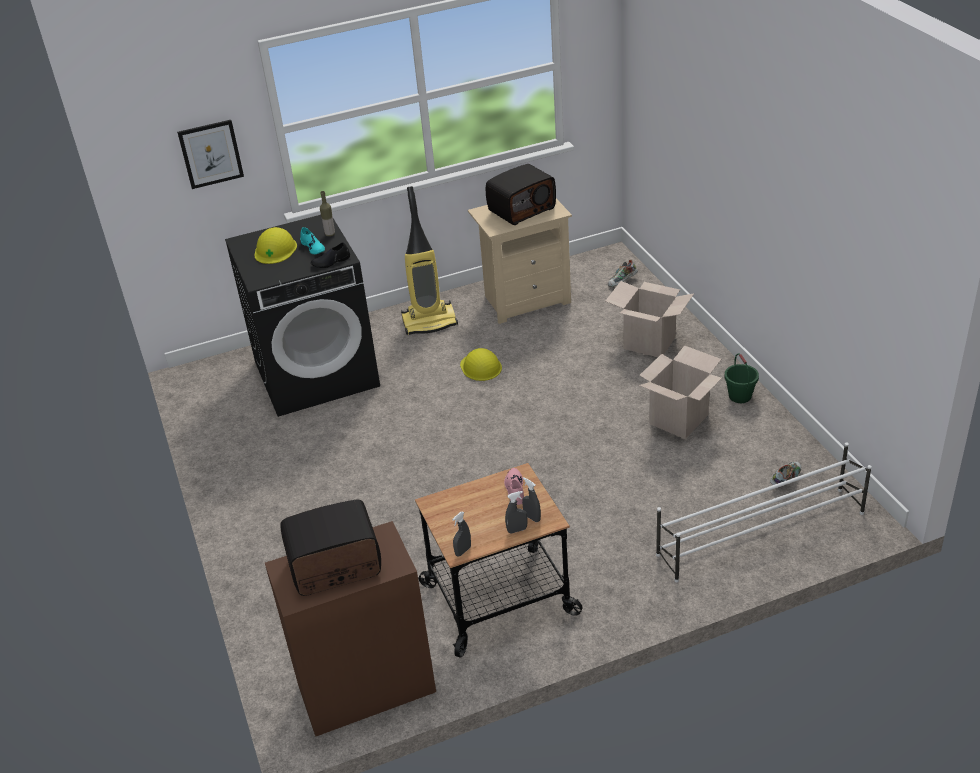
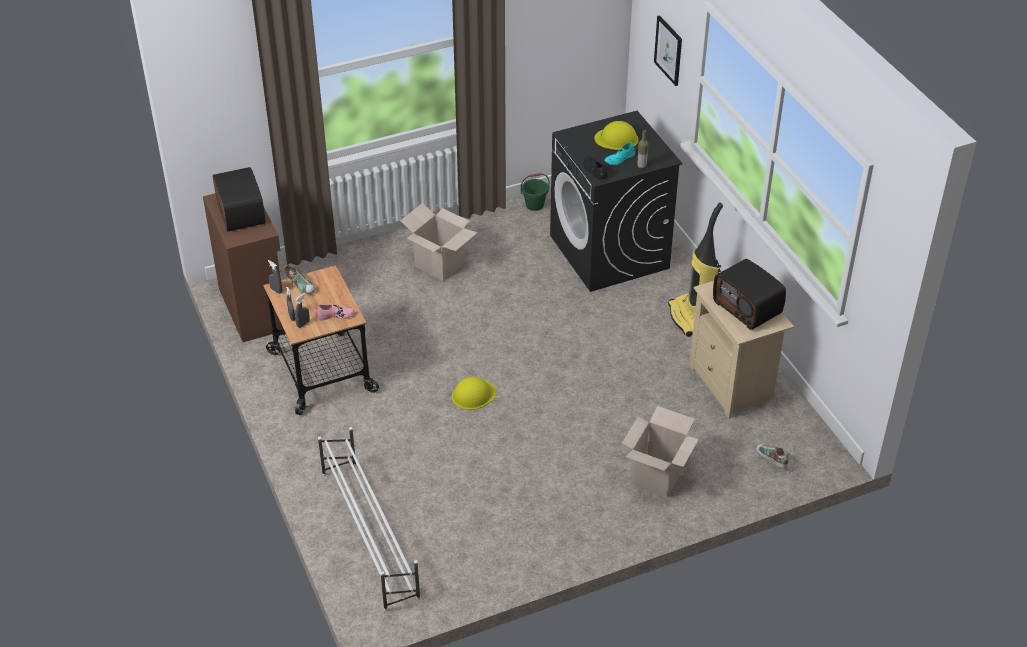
camera: 85 degrees right, 5 degrees up
(481, 367) = (617, 354): yellow hard hat -> yellow hard hat (473, 395)
(678, 419) = (530, 491): cardboard box -> cardboard box (440, 264)
(739, 396) = (564, 540): green bucket -> green bucket (535, 205)
(785, 479) = (437, 560): shoe -> shoe (301, 286)

